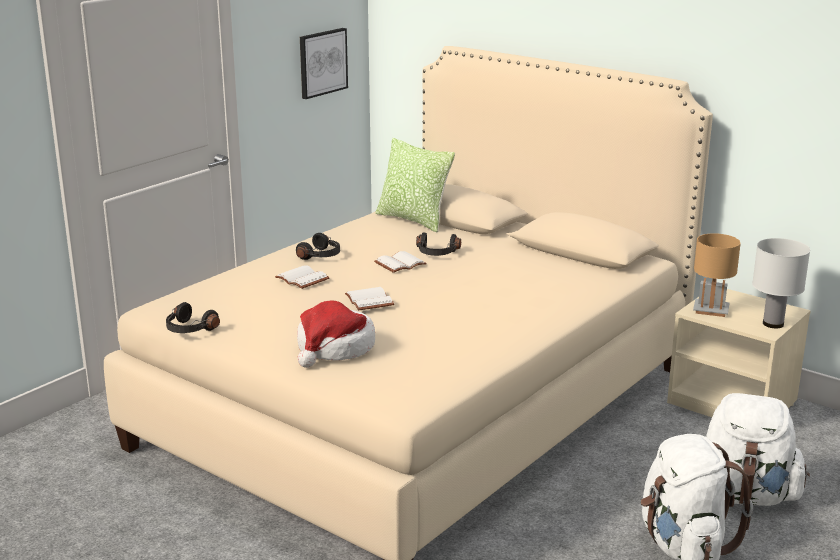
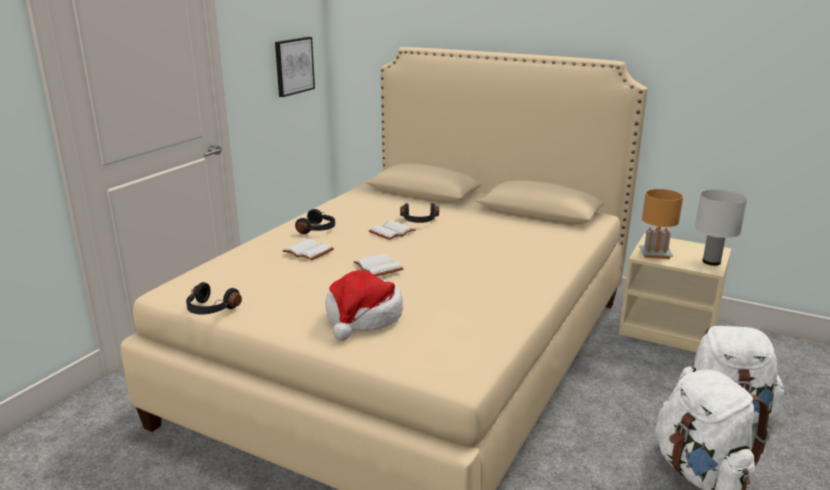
camera: 10 degrees left, 0 degrees up
(413, 220) = (387, 194): pillow -> none

